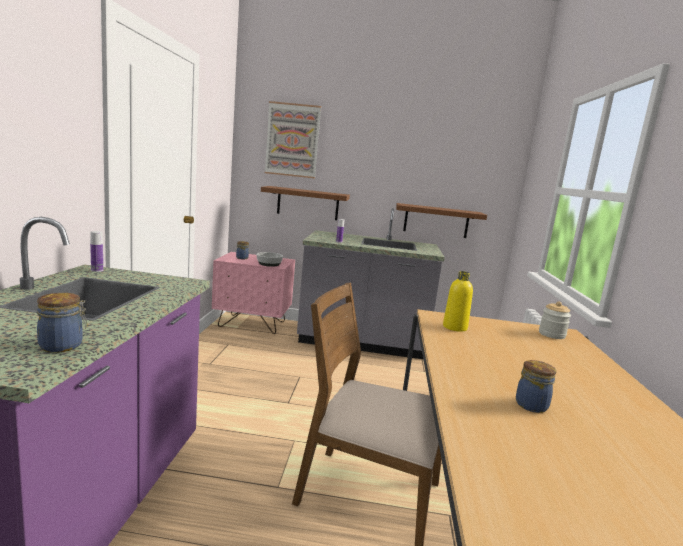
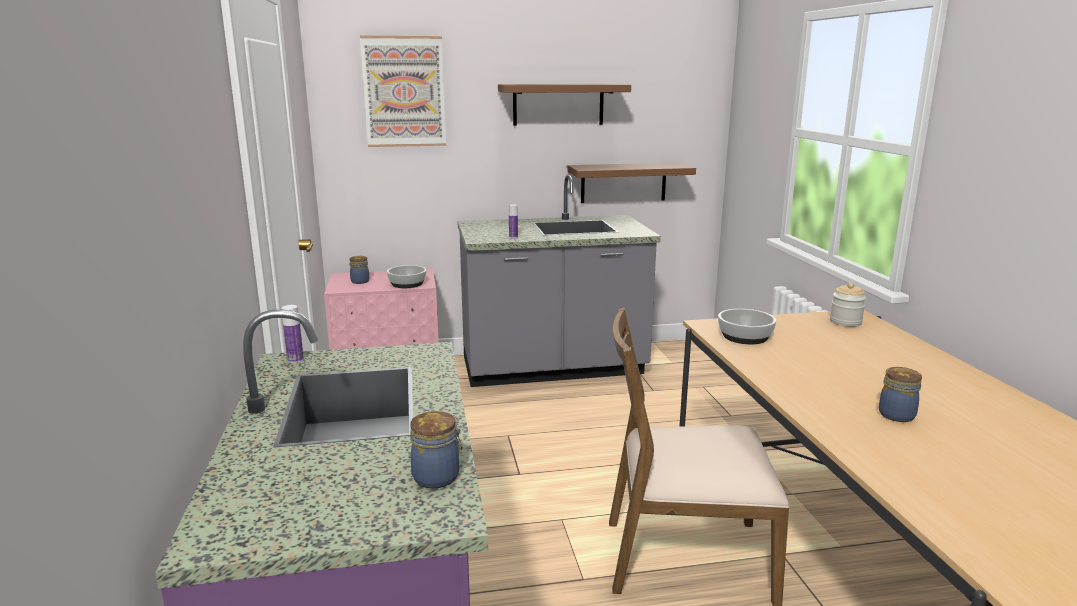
camera: 15 degrees left, 5 degrees up
(308, 203) = (440, 183): brown shelf -> brown shelf (558, 104)
(455, 327) = (745, 337): yellow bottle -> bowl

